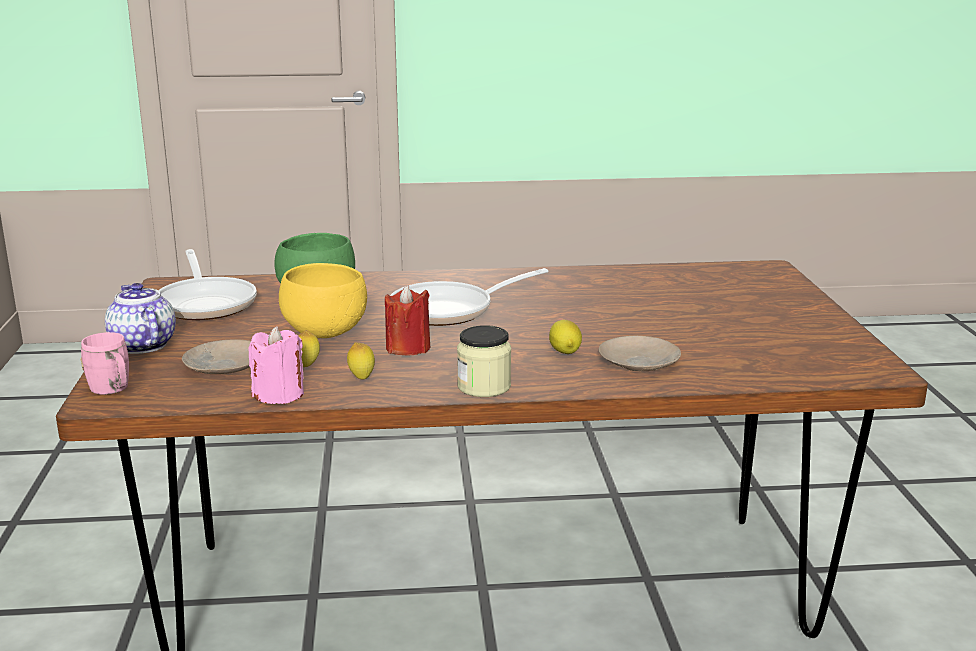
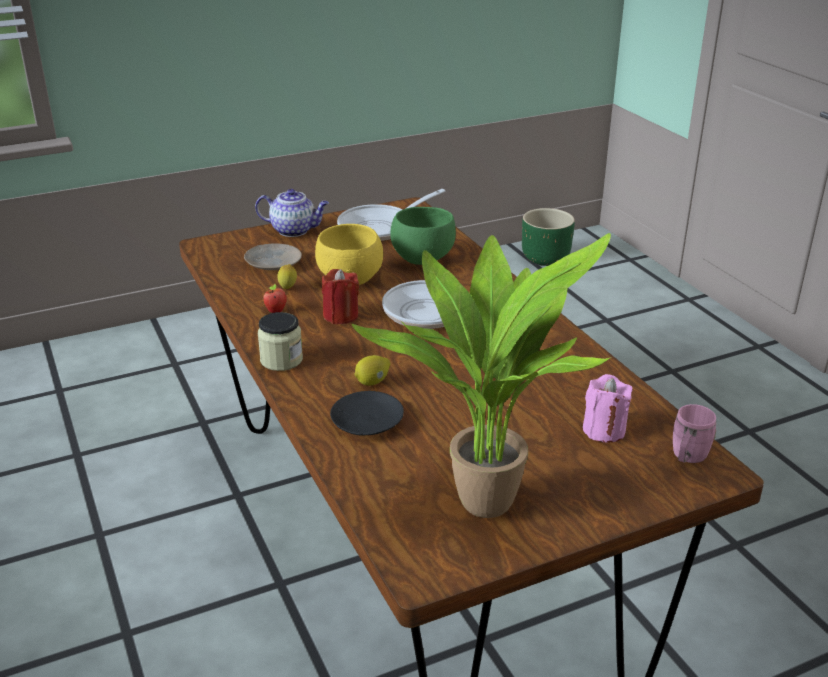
camera: 70 degrees right, 10 degrees up
(47, 388) = (545, 259): none -> green planter
(113, 390) = (221, 243): pink mug -> pink mug (687, 458)
(142, 345) = (294, 230): teapot -> teapot turned 60 degrees clockwise
(279, 394) = (235, 291): pink candle -> pink candle (604, 430)
(361, 377) = (276, 311): lemon -> apple
(639, 363) = (366, 422): beige plate -> black plate
(781, 337) = (485, 498): none -> potted plant

